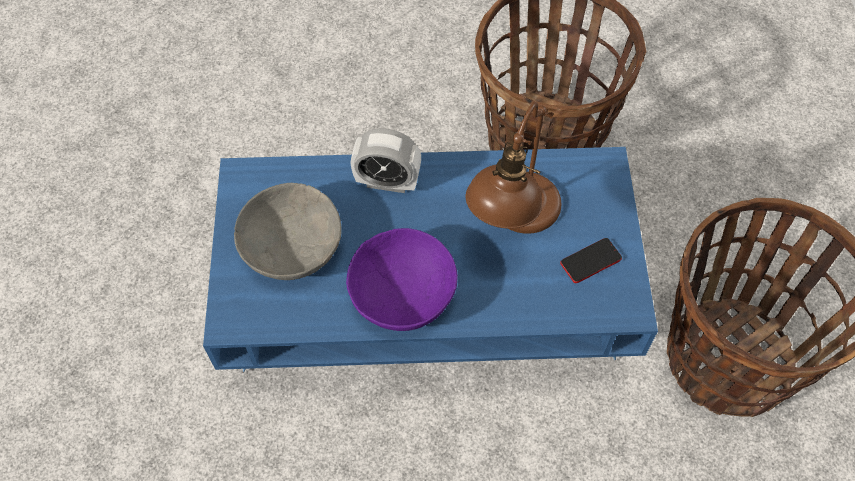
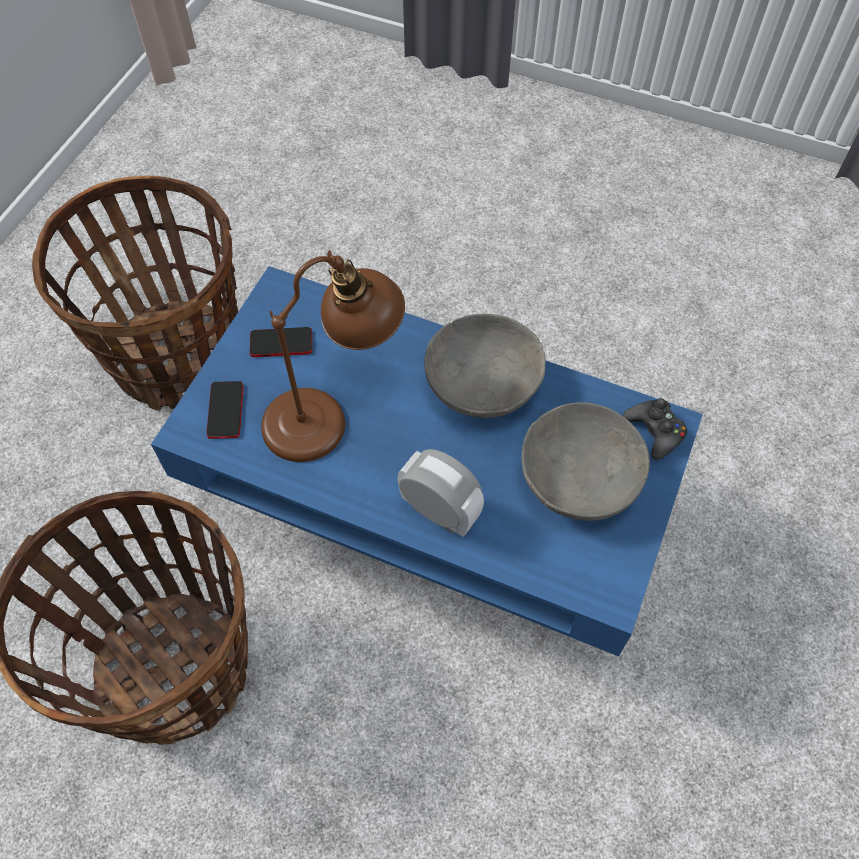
camera: 155 degrees left, 0 degrees up
(241, 311) = (655, 431): none -> black game controller
(403, 294) = (481, 384): purple bowl -> grey bowl
(591, 190) = (225, 410): none -> phone

